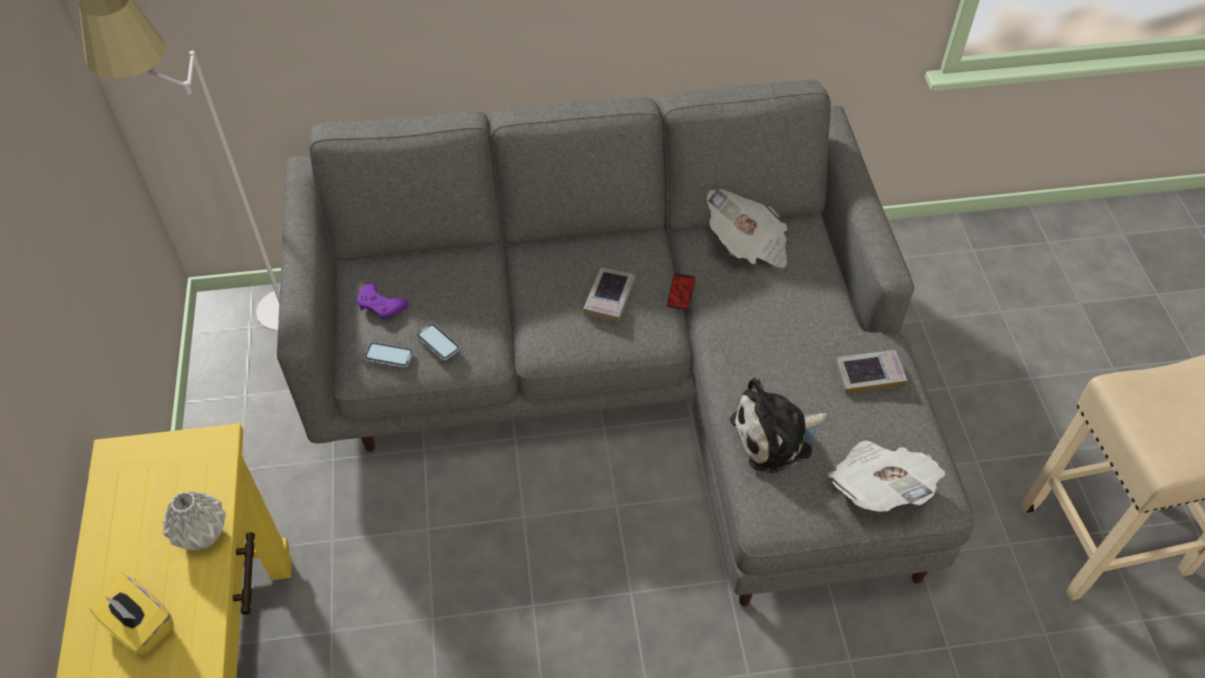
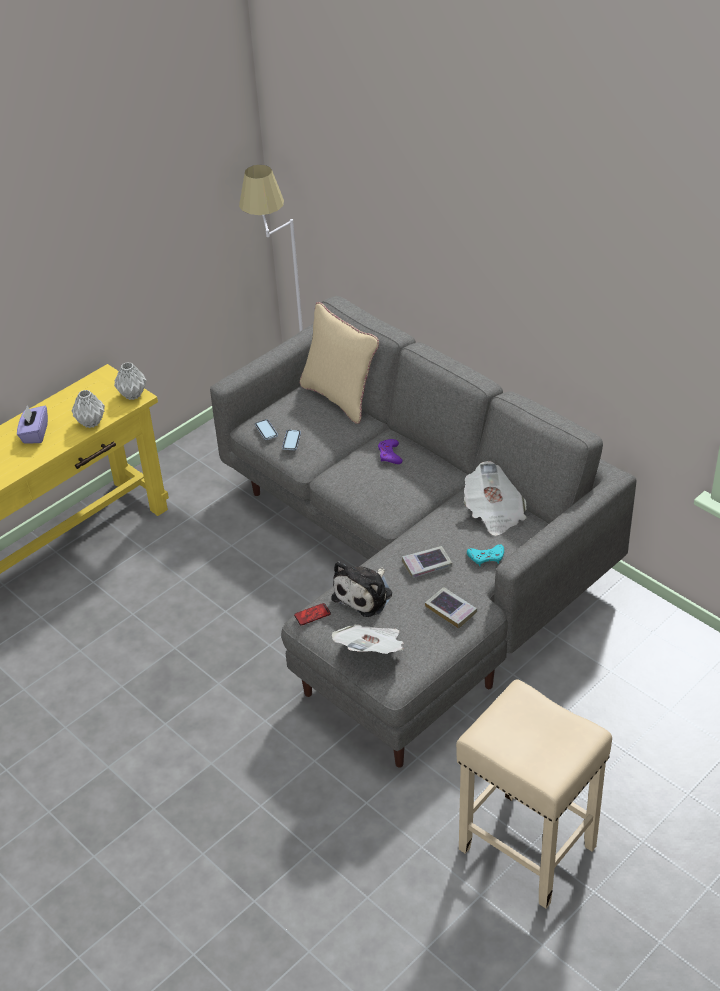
camera: 55 degrees right, 10 degrees down
(140, 625) = (35, 434): yellow tissue box -> purple tissue box
(204, 448) = (133, 395): none -> grey vase
(381, 305) = (293, 408): purple game controller -> purple game controller (390, 454)
(410, 253) = (340, 398): none -> beige pillow
(609, 298) = (390, 481): book -> book (427, 565)
(681, 292) = (427, 506): phone -> phone (312, 614)
(776, 436) = (365, 594): plush toy -> plush toy turned 90 degrees counterclockwise
(812, 294) = (486, 557): none -> turquoise game controller

